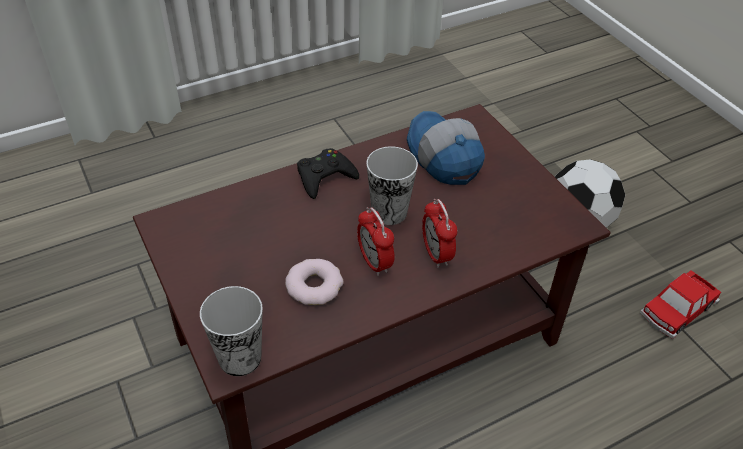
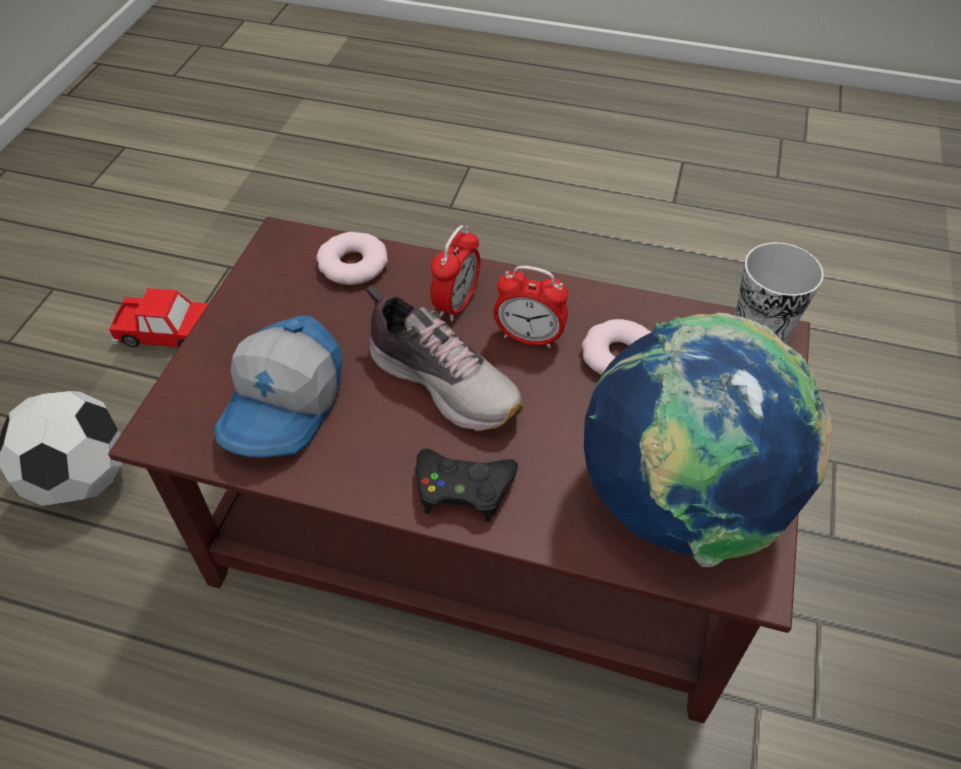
camera: 135 degrees left, 5 degrees up
(218, 232) = (681, 503): none -> globe
(374, 262) = (529, 338): alarm clock -> alarm clock turned 90 degrees clockwise
(389, 212) = (444, 381): cup -> shoe
(520, 236) = (352, 265): none -> donut

